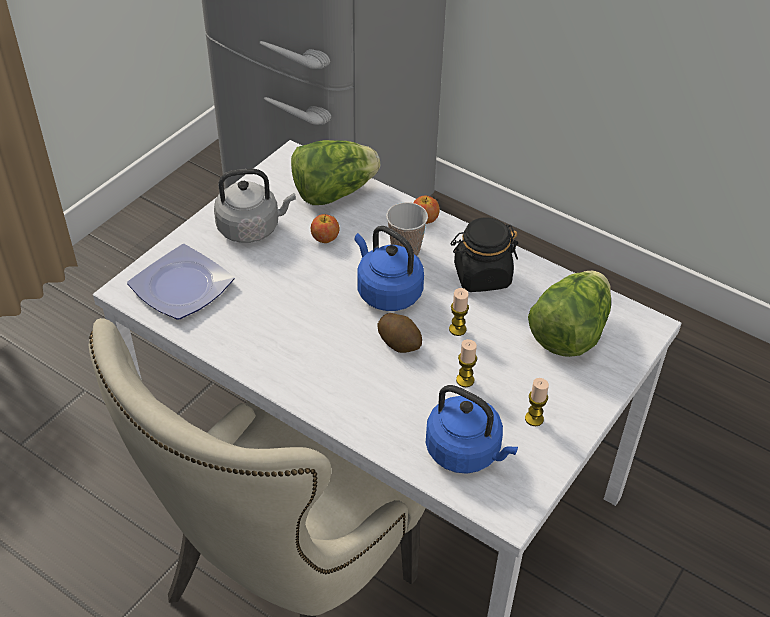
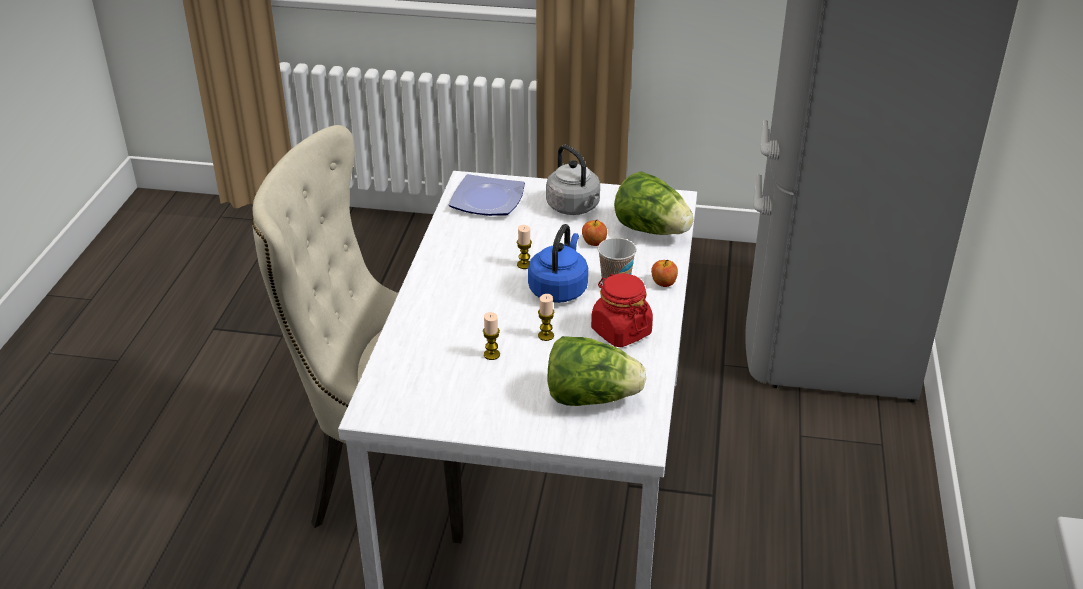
camera: 65 degrees right, 10 degrees down
(399, 343) = (507, 311): potato -> none
(466, 452) = (416, 375): blue kettle -> none
(481, 276) = (620, 331): black jar -> red jar
(534, 419) = (475, 402): candle -> candle (524, 265)

